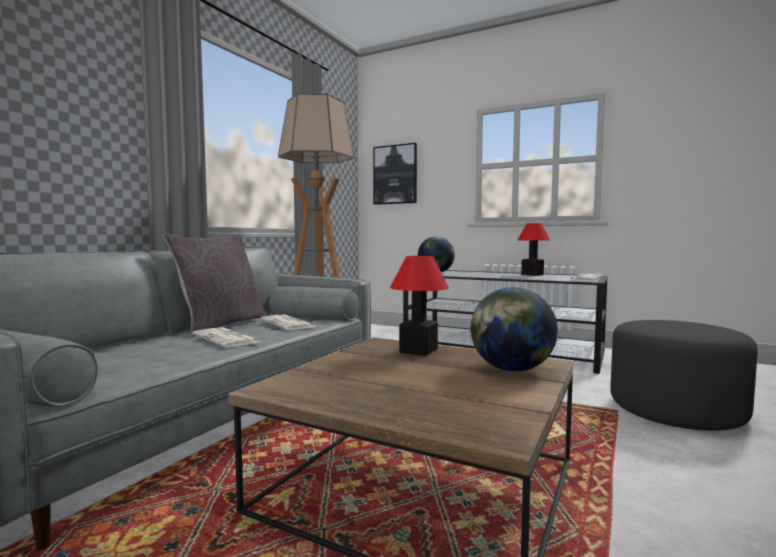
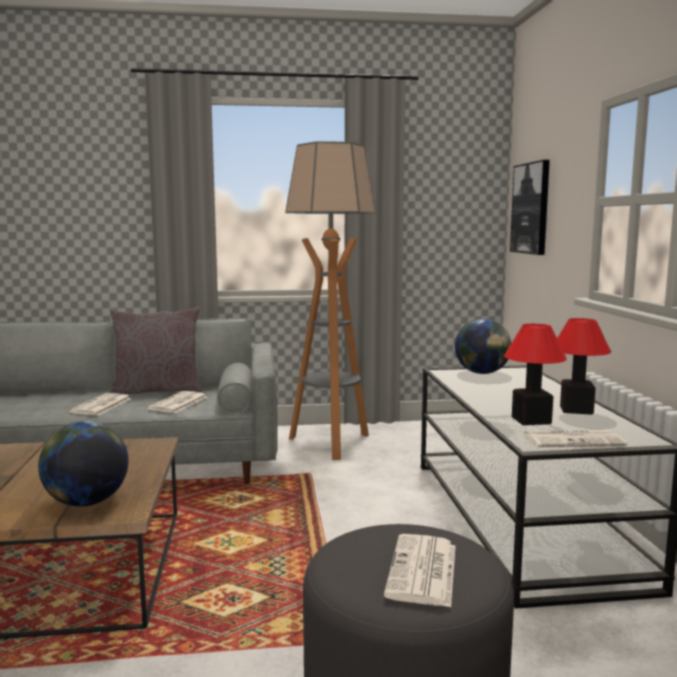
camera: 55 degrees right, 5 degrees up
(419, 351) = (133, 461): table lamp -> table lamp (531, 420)
(696, 326) = (423, 571): none -> newspaper

